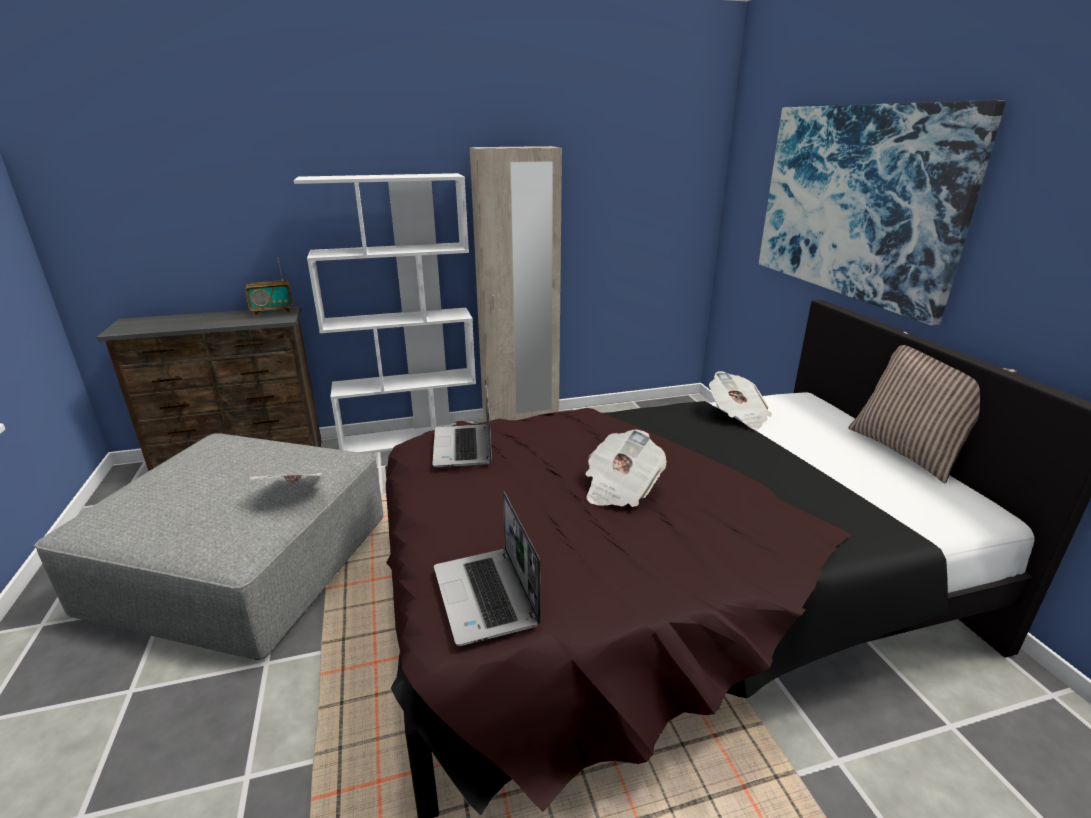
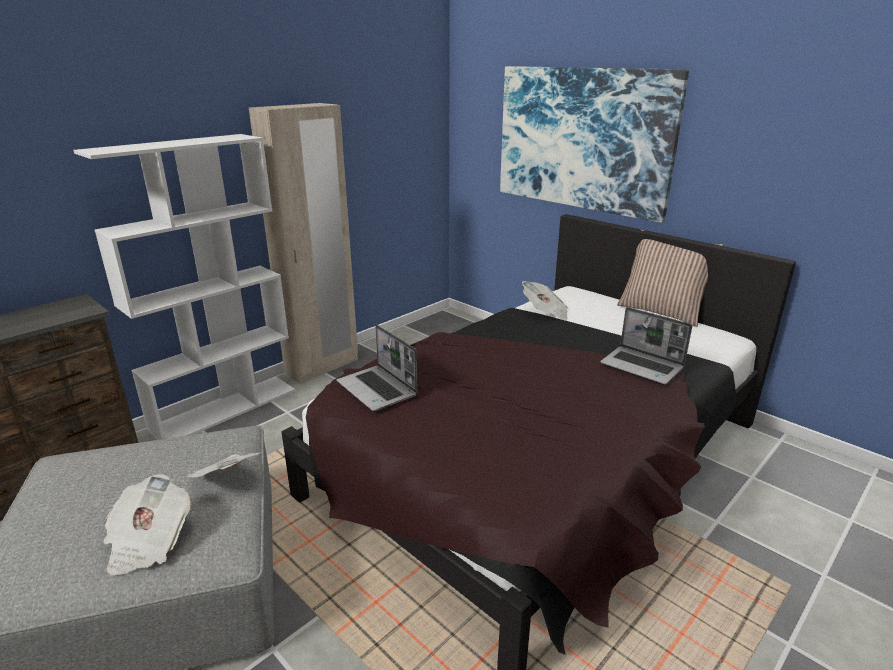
camera: 30 degrees left, 0 degrees up
(272, 311) = (60, 305): radio -> none
(487, 597) = (524, 488): laptop -> laptop (643, 366)
(620, 488) = (529, 384): newspaper -> newspaper (148, 542)

